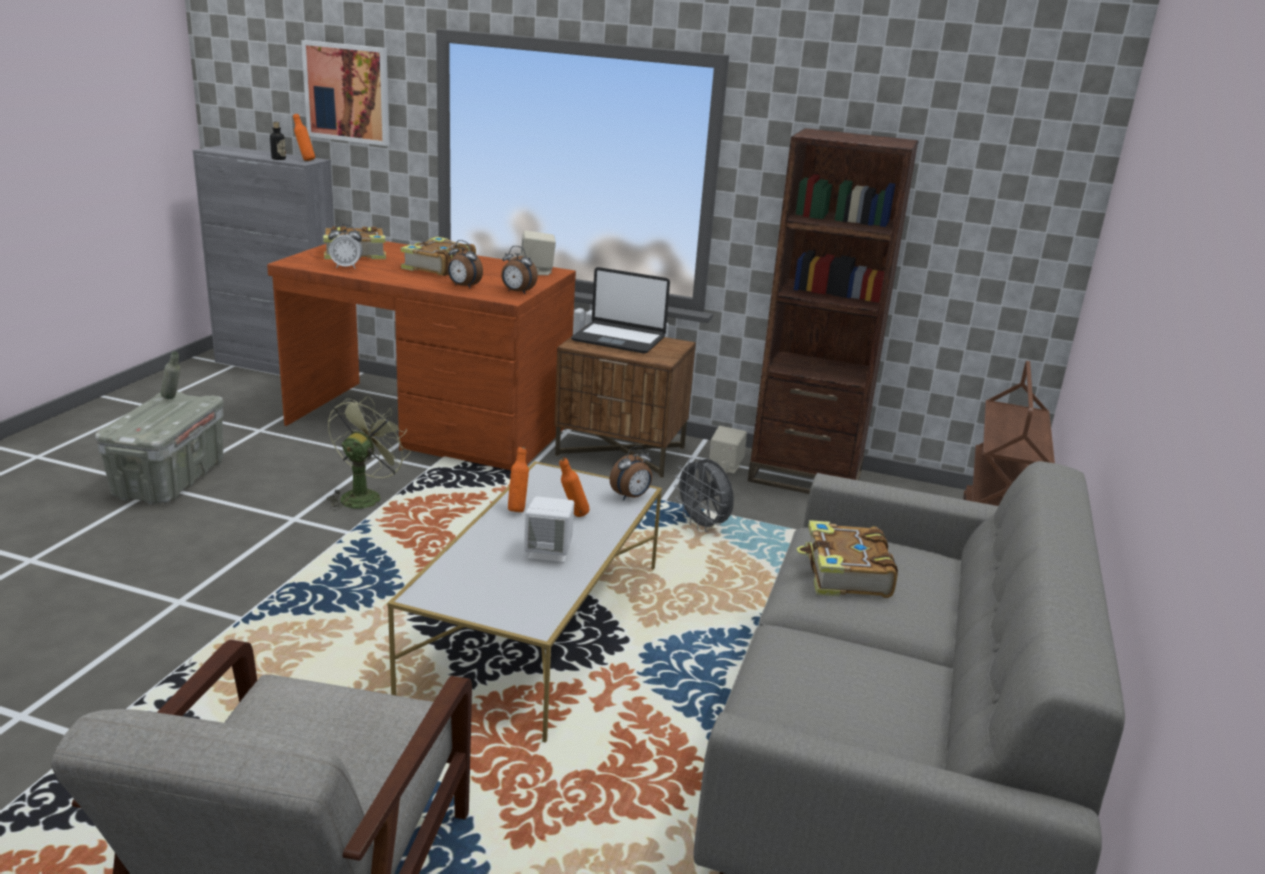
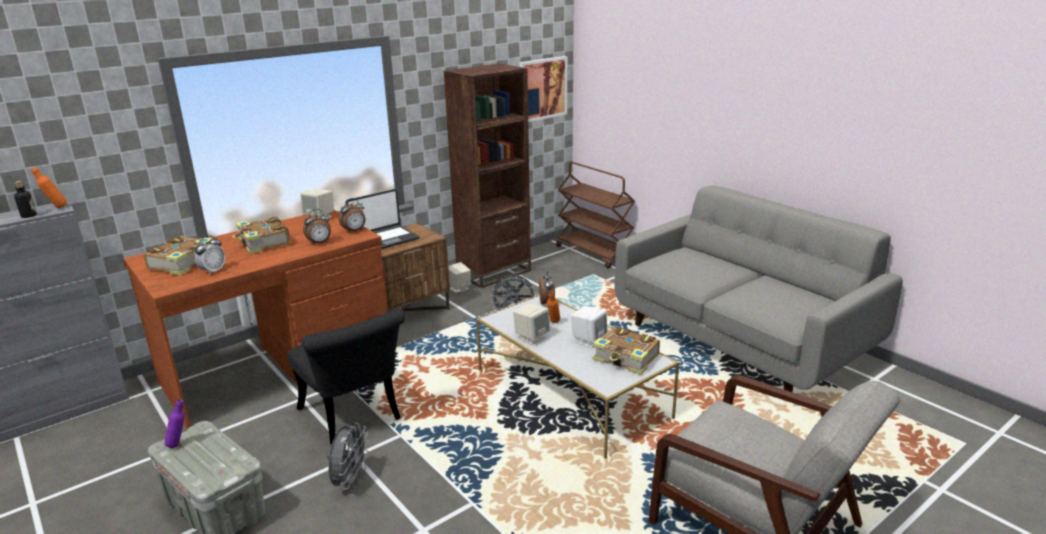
camera: 55 degrees left, 0 degrees up
(173, 399) = (179, 444): grey bottle -> purple bottle
(245, 532) = (350, 482): none -> grey fan
(347, 93) = (71, 134): picture -> picture (542, 89)
(364, 496) = (354, 418): green fan -> black chair
(517, 509) = (531, 337): orange bottle -> beige speaker
(845, 574) = (689, 270): book -> book (626, 358)

